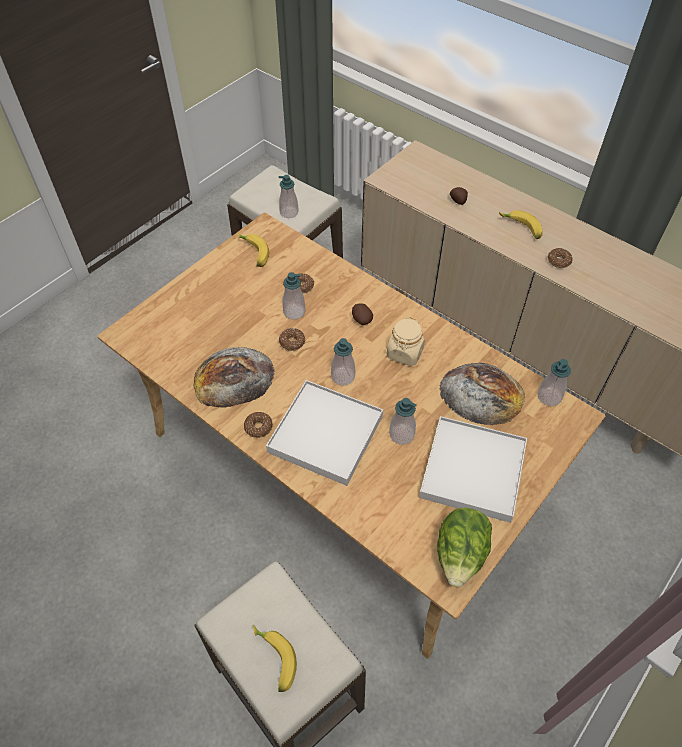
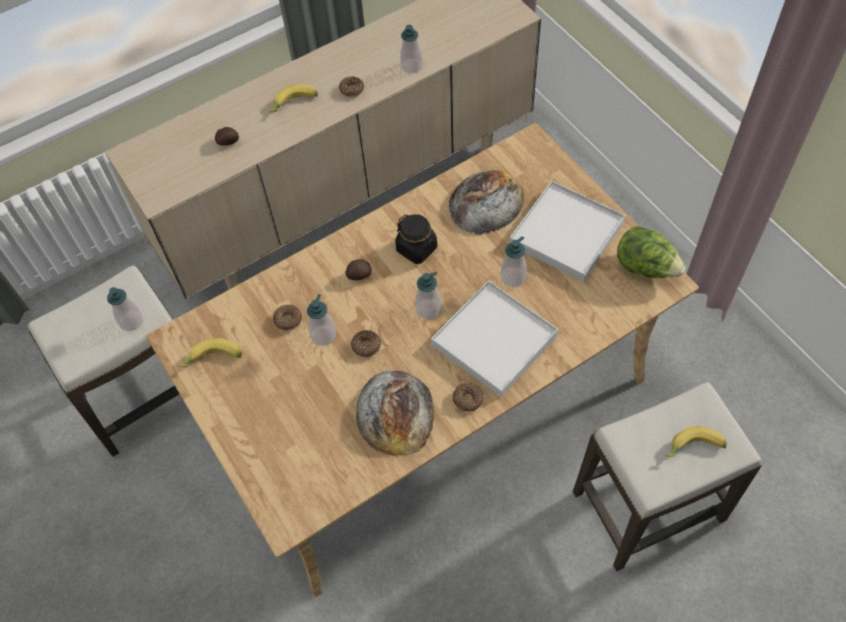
camera: 70 degrees left, 5 degrees up
(405, 353) = (417, 249): beige jar -> black jar
(549, 397) = (505, 154): soap dispenser -> soap dispenser (411, 66)

